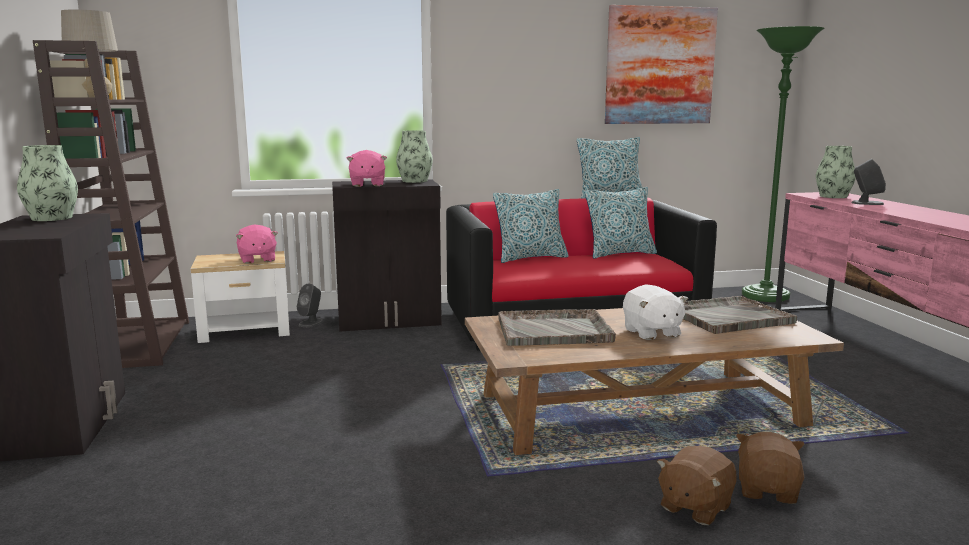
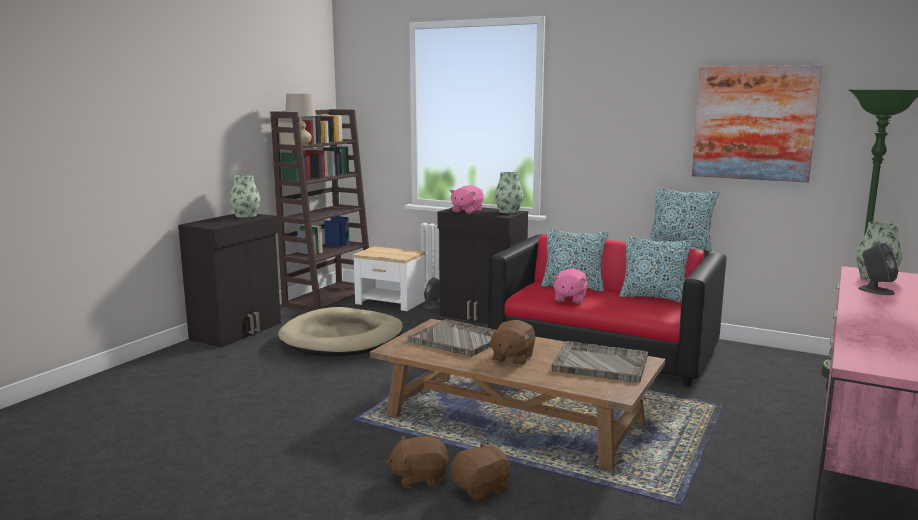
camera: 40 degrees right, 0 degrees up
(257, 260) = (395, 255): pink plush toy -> pink plush toy (569, 299)
(265, 387) = (342, 338): none -> beige dog bed
(651, 333) = (512, 358): white plush toy -> brown plush toy

